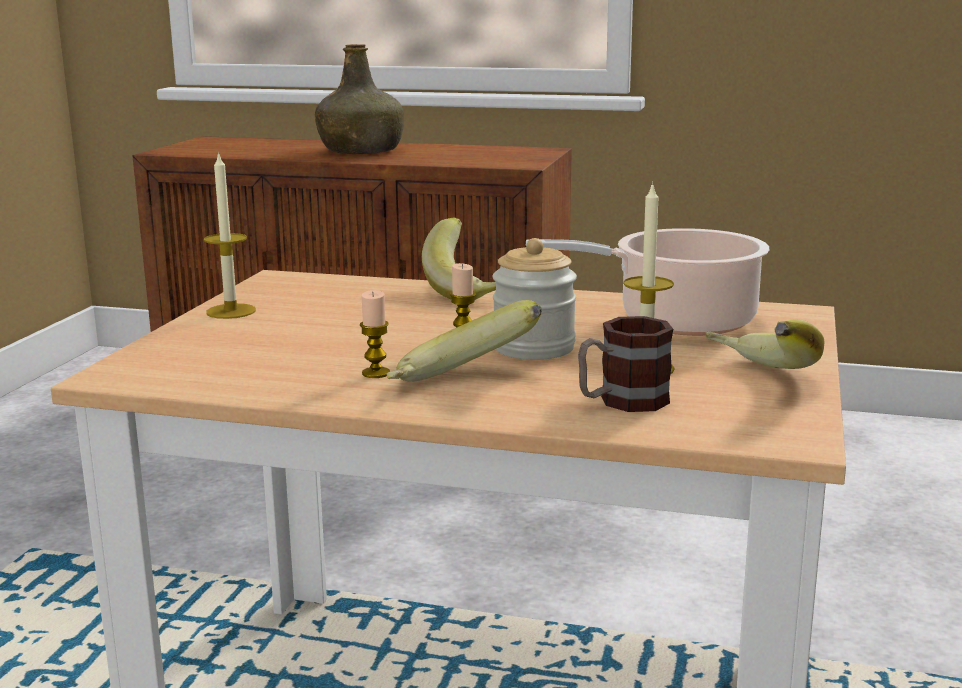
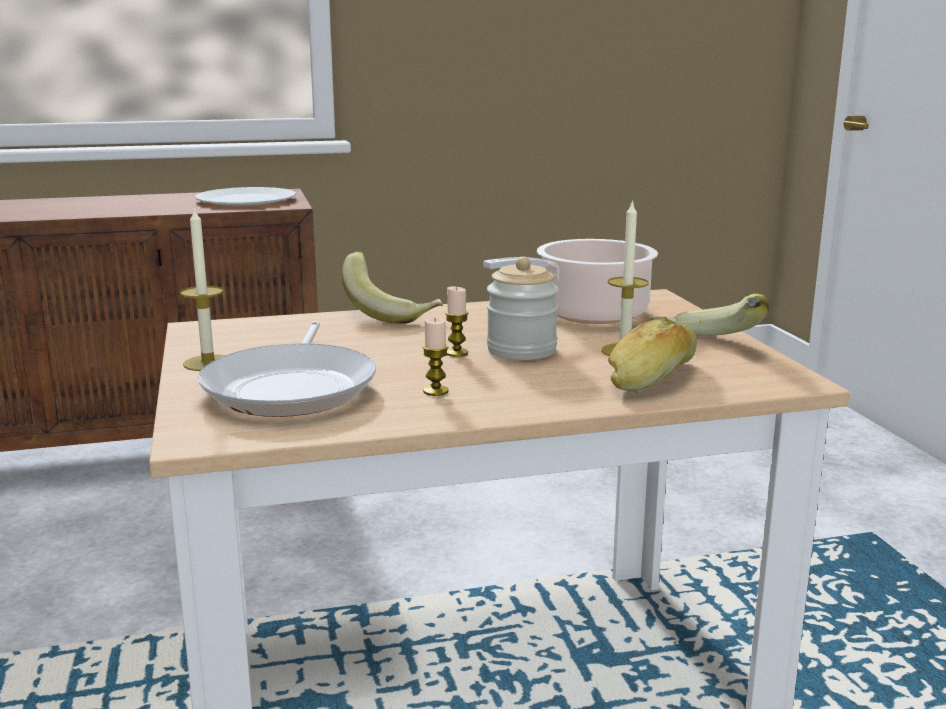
camera: 30 degrees left, 0 degrees up
(259, 346) = (293, 388): none -> frying pan
(361, 151) = (109, 205): green bottle -> none
(462, 385) = (519, 387): banana -> none
(492, 156) = (245, 200): none -> white plate
(621, 402) = (652, 378): mug -> bread

